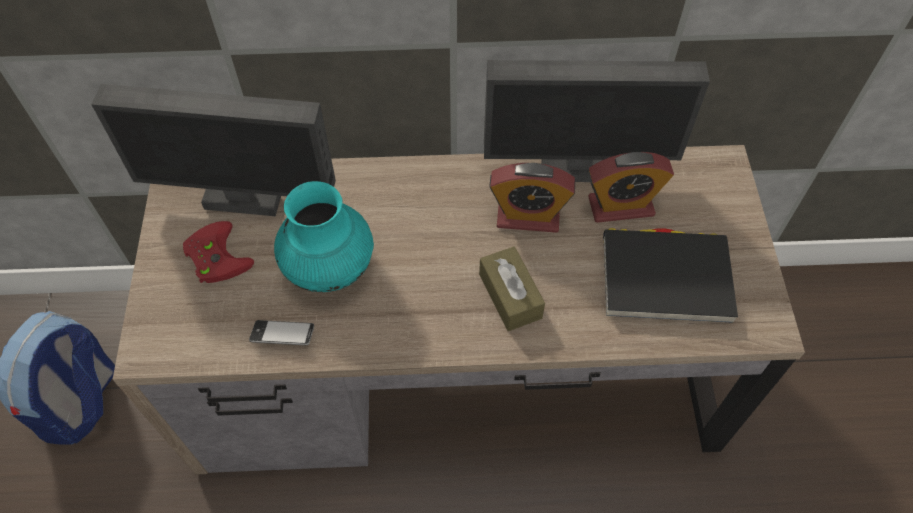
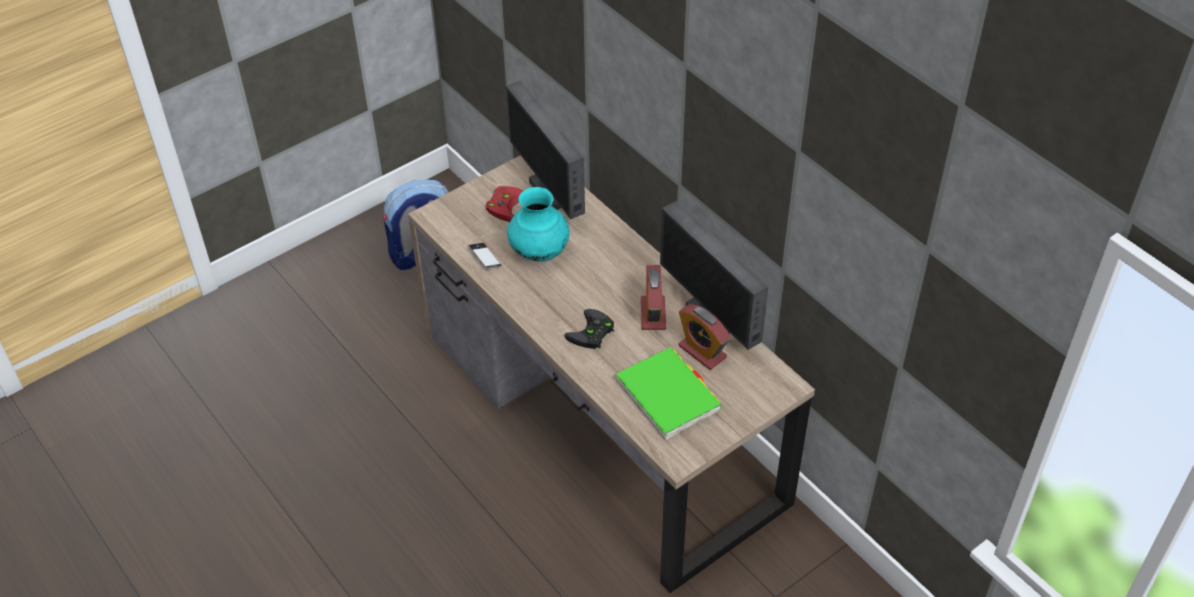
camera: 55 degrees right, 10 degrees down
(510, 296) = (591, 334): brown tissue box -> black game controller
(528, 217) = (653, 314): alarm clock -> alarm clock turned 150 degrees counterclockwise
(665, 279) = (668, 396): black book -> green book

